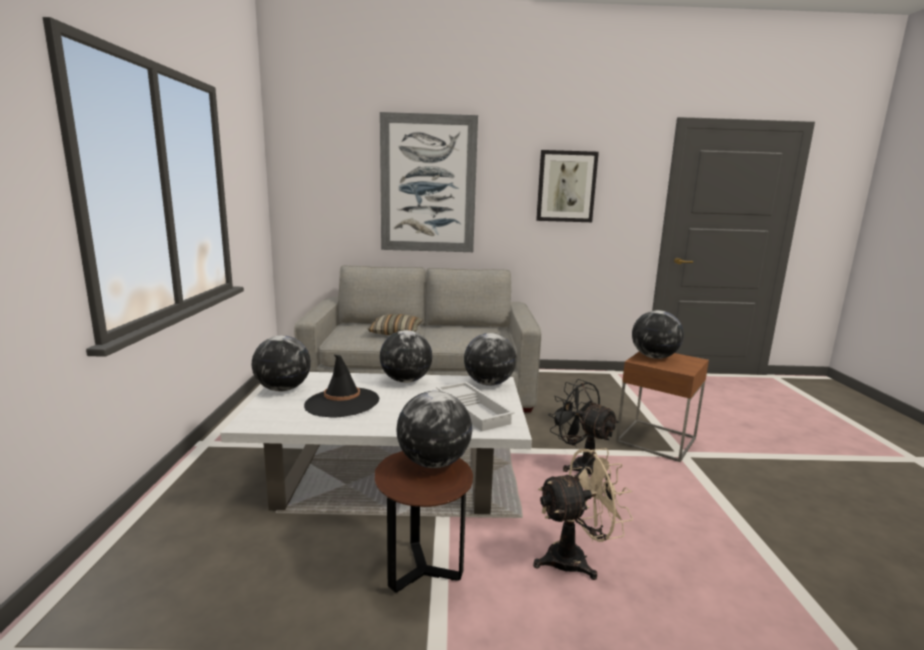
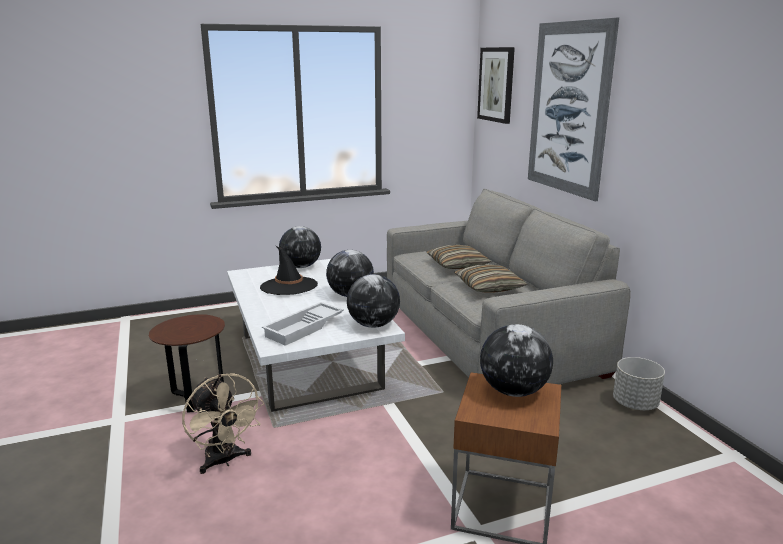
camera: 70 degrees right, 5 degrees up
(434, 462) = (203, 328): globe -> none
(459, 334) = (489, 287): none -> pillow
(553, 375) = (635, 404): none -> grey planter
(566, 186) = (709, 123): picture -> picture (496, 84)
(580, 465) = (386, 450): black fan -> none

